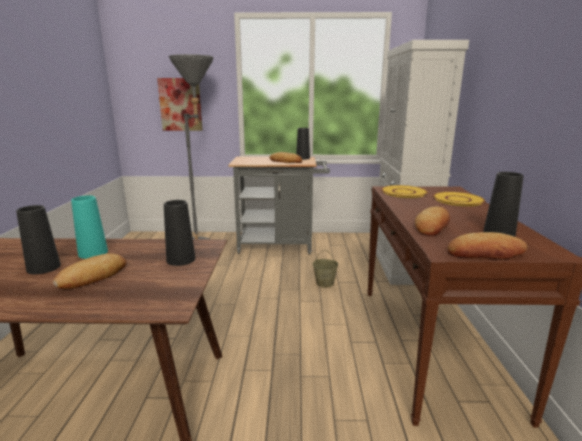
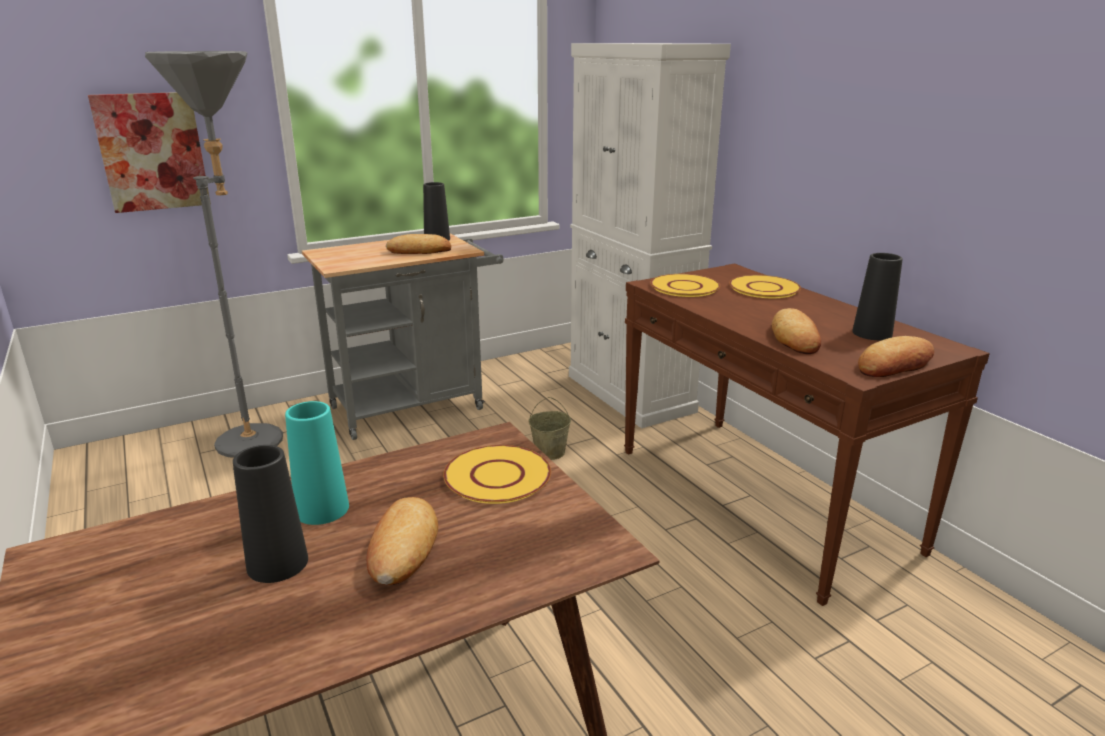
camera: 30 degrees left, 5 degrees up
(181, 259) = (497, 475): black vase -> yellow plate

